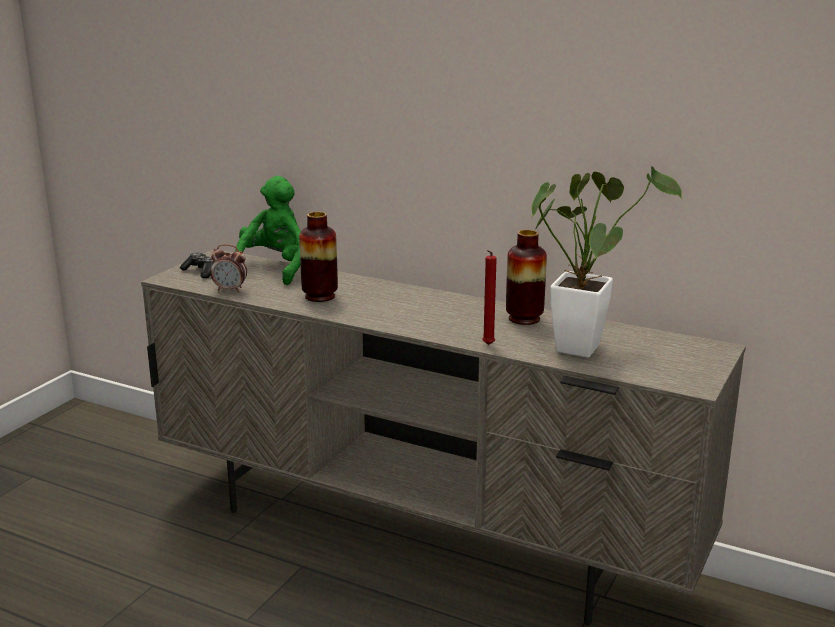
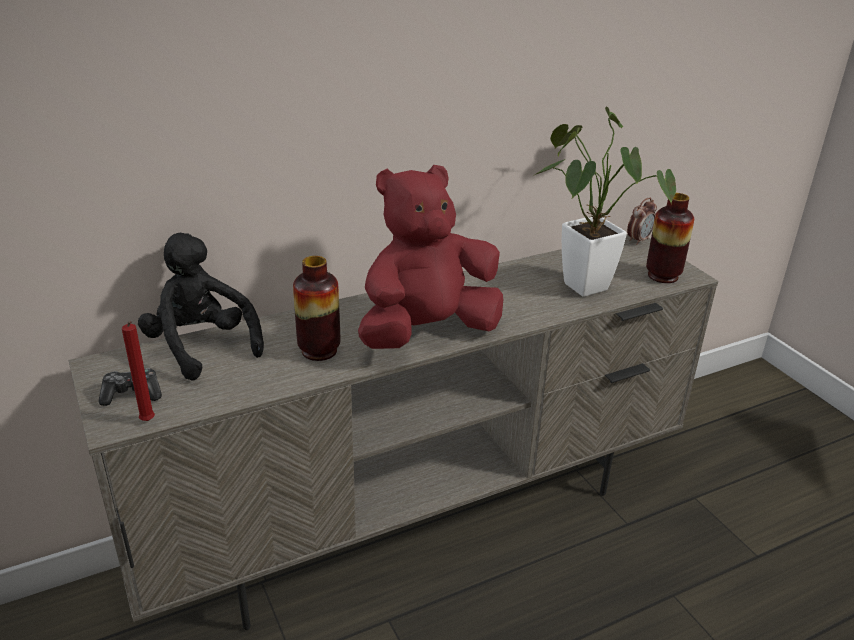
camera: 55 degrees left, 10 degrees up
(230, 290) = (221, 396): alarm clock -> alarm clock (638, 240)
(274, 269) = (201, 347): green plush toy -> black plush toy
(398, 317) = (427, 332): none -> red plush toy
(487, 345) = (538, 318): red candle -> red candle (148, 422)
(524, 319) = (501, 281): vase -> vase (662, 276)

